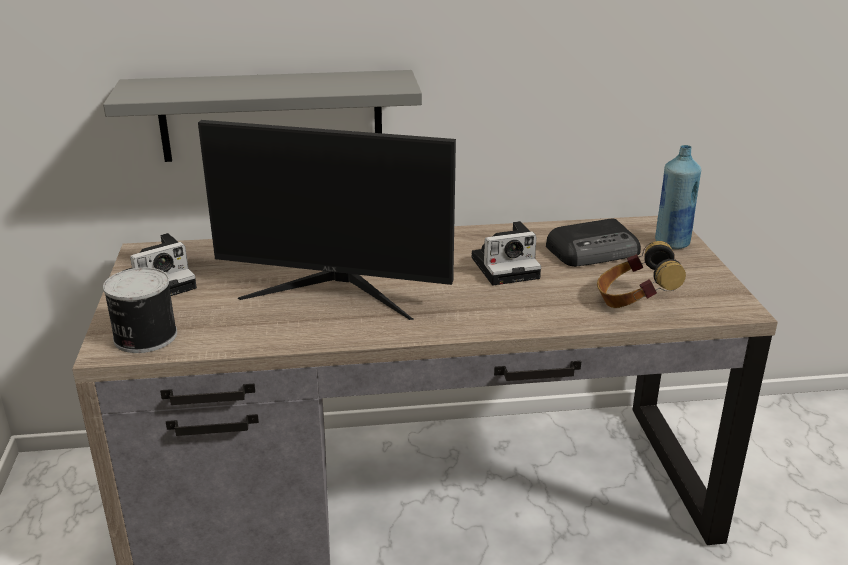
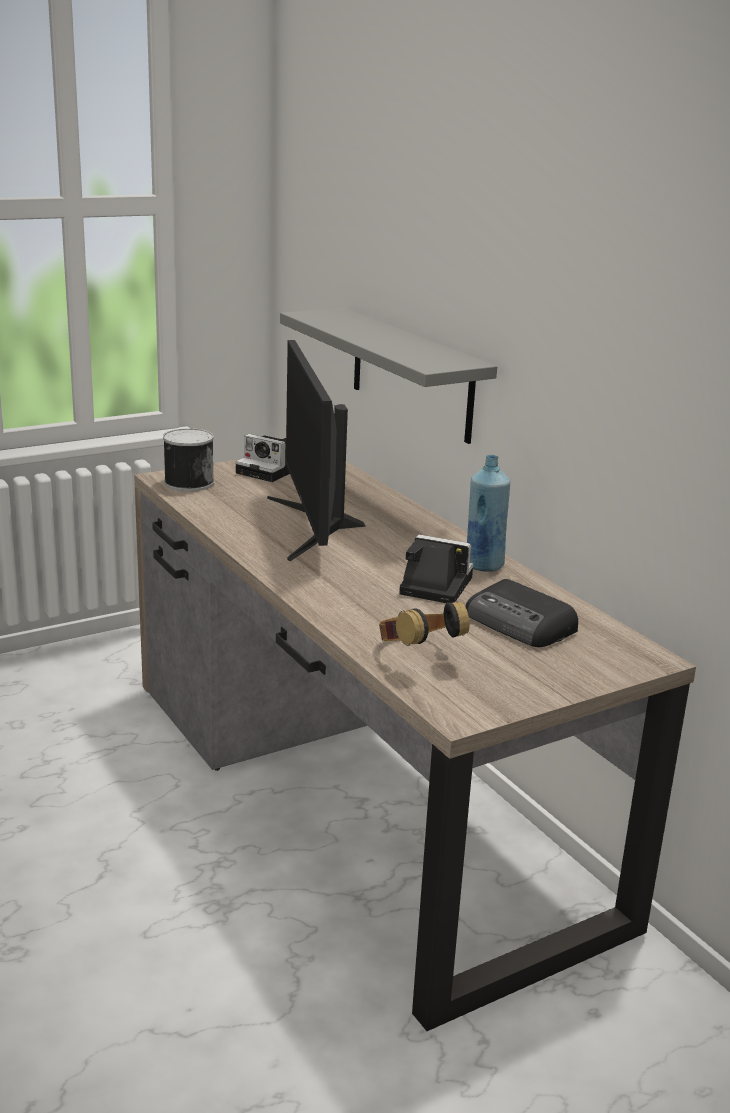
camera: 65 degrees right, 5 degrees down
(507, 267) = (432, 585): camera -> camera turned 150 degrees clockwise
(671, 243) = (597, 666): blue bottle -> blue bottle (483, 565)

